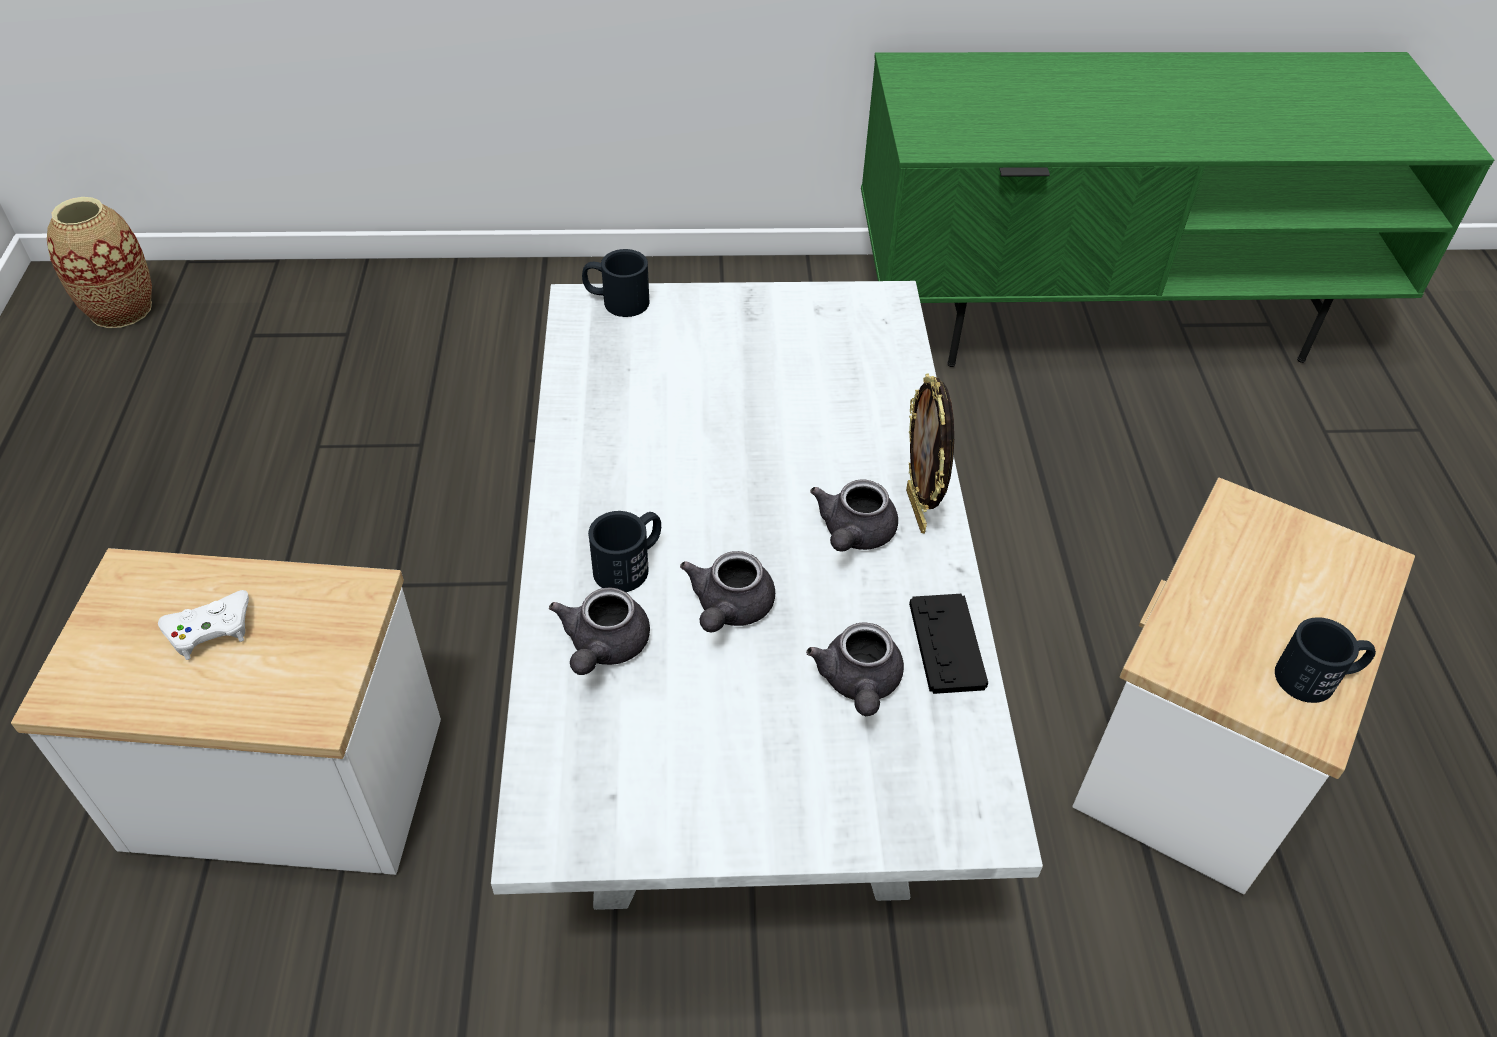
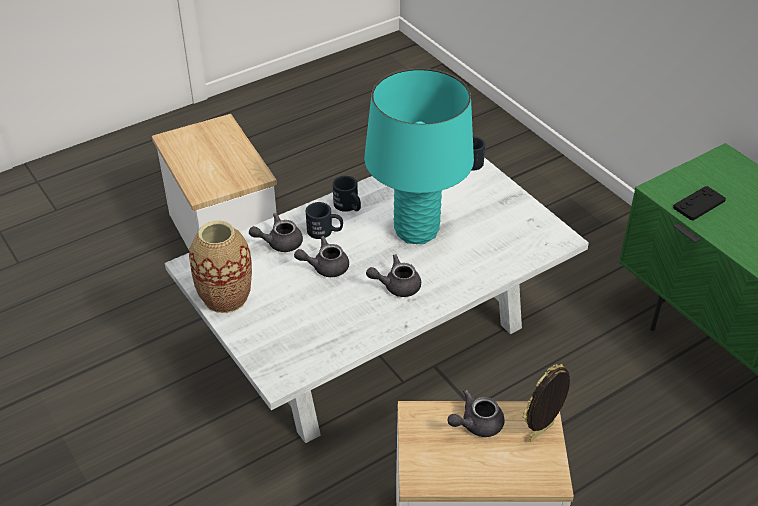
camera: 60 degrees right, 5 degrees down
(120, 309) = (398, 65): vase -> vase (225, 297)
(210, 629) = (216, 152): white game controller -> none
(734, 444) = (416, 231): none -> turquoise table lamp
(859, 684) = (317, 318): grey teapot -> grey teapot (476, 424)
(918, 511) = (429, 300): picture frame -> picture frame (542, 433)
(947, 644) = (359, 336): black game controller -> black game controller (699, 204)
(1317, 677) = (448, 472): black mug -> black mug (349, 206)

